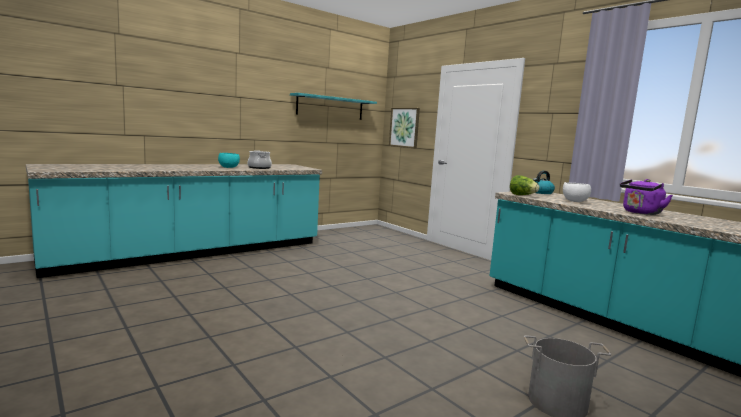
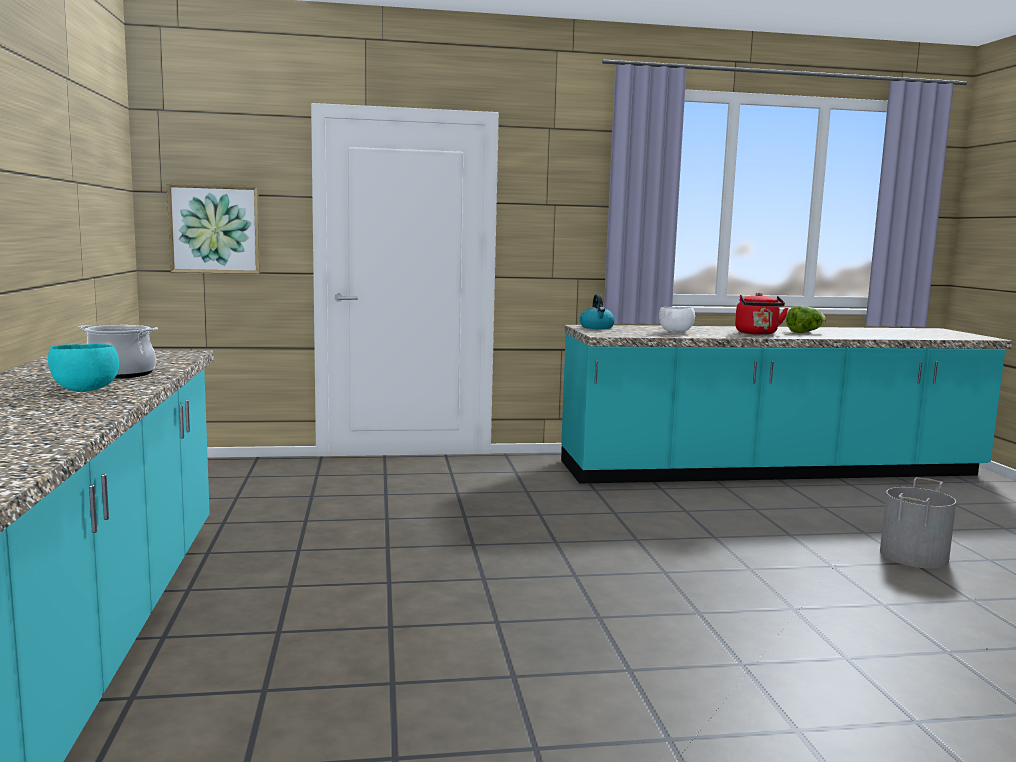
camera: 60 degrees left, 0 degrees up
(330, 107) = (82, 186): turquoise shelf -> none
(522, 195) = (622, 335): lettuce -> lettuce (804, 332)
(640, 213) = (757, 333): purple kettle -> red kettle

